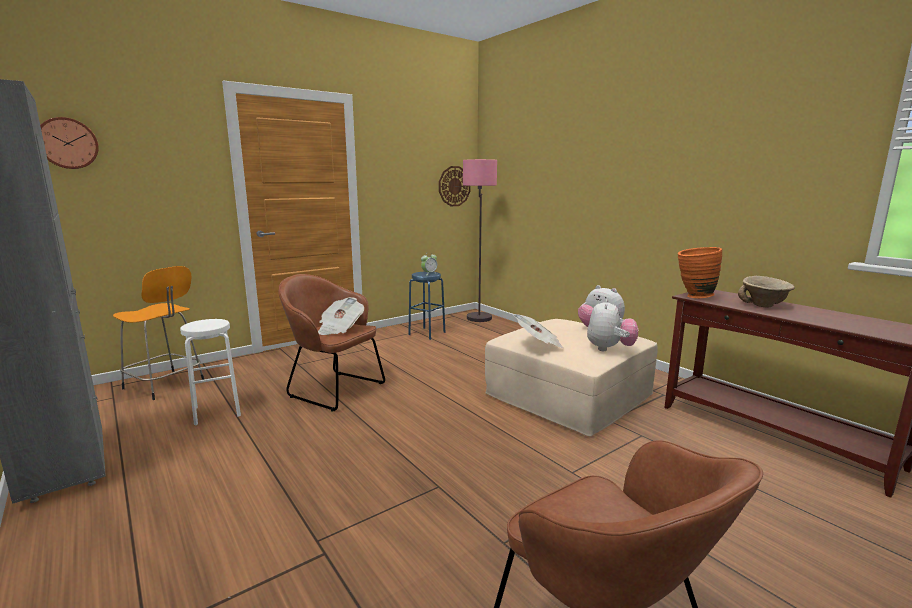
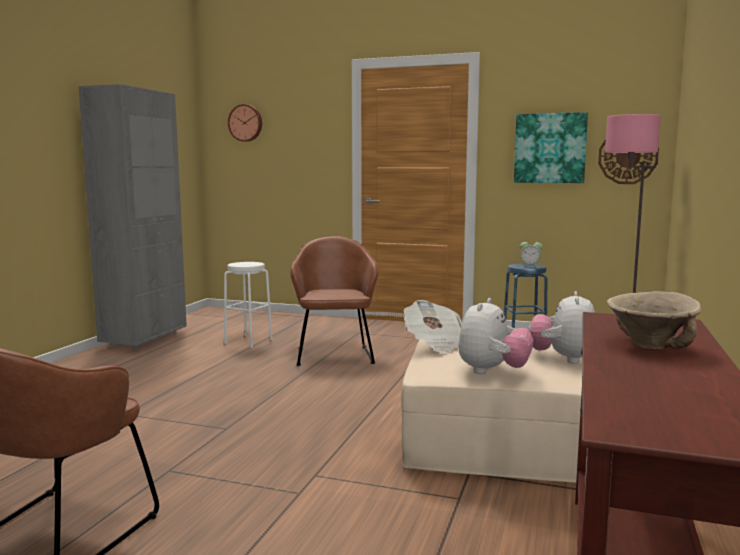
camera: 55 degrees right, 5 degrees down
(165, 385) = (265, 319): orange stool -> none
(340, 329) = (336, 292): newspaper -> none
(408, 180) = (550, 148): none -> picture
(609, 349) = (492, 371): plush toy -> plush toy turned 45 degrees counterclockwise
(693, 296) = (606, 318): orange vase -> none

